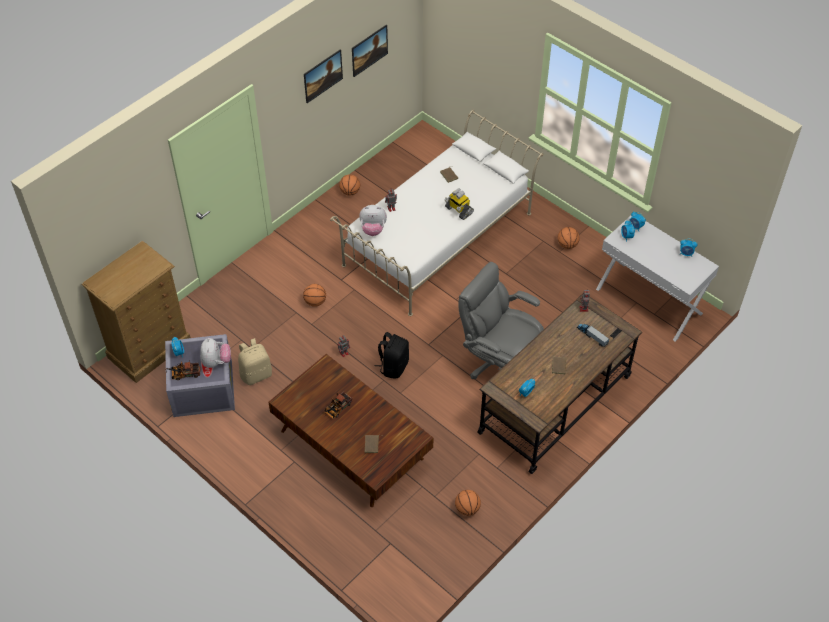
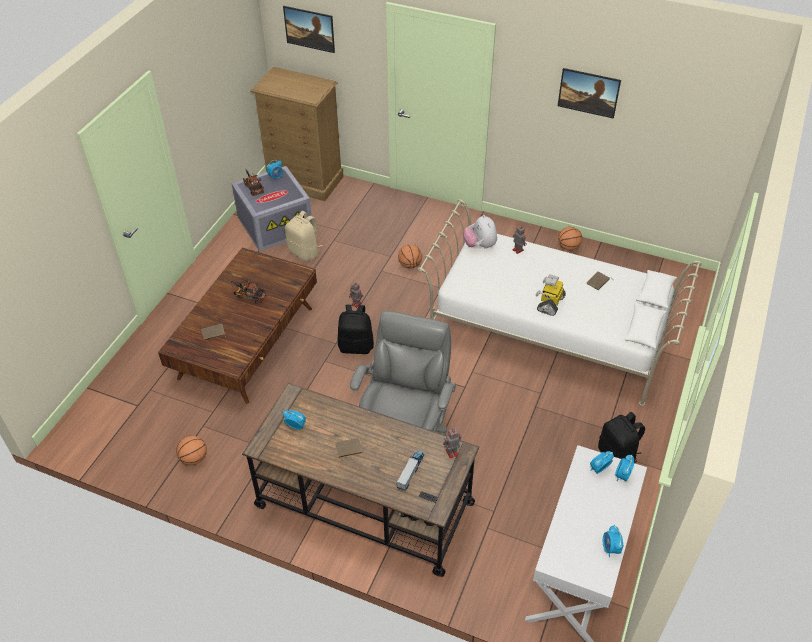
camera: 70 degrees right, 5 degrees down
(216, 362) = (274, 201): plush toy -> none
(369, 57) = (661, 127): picture -> picture (310, 38)
(567, 245) = (617, 455): basketball -> black backpack

